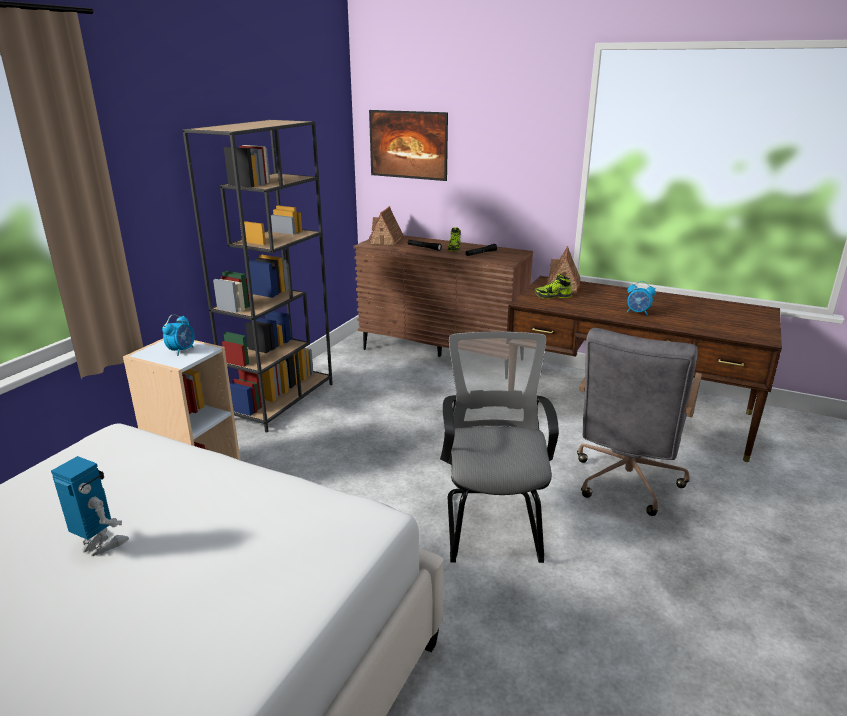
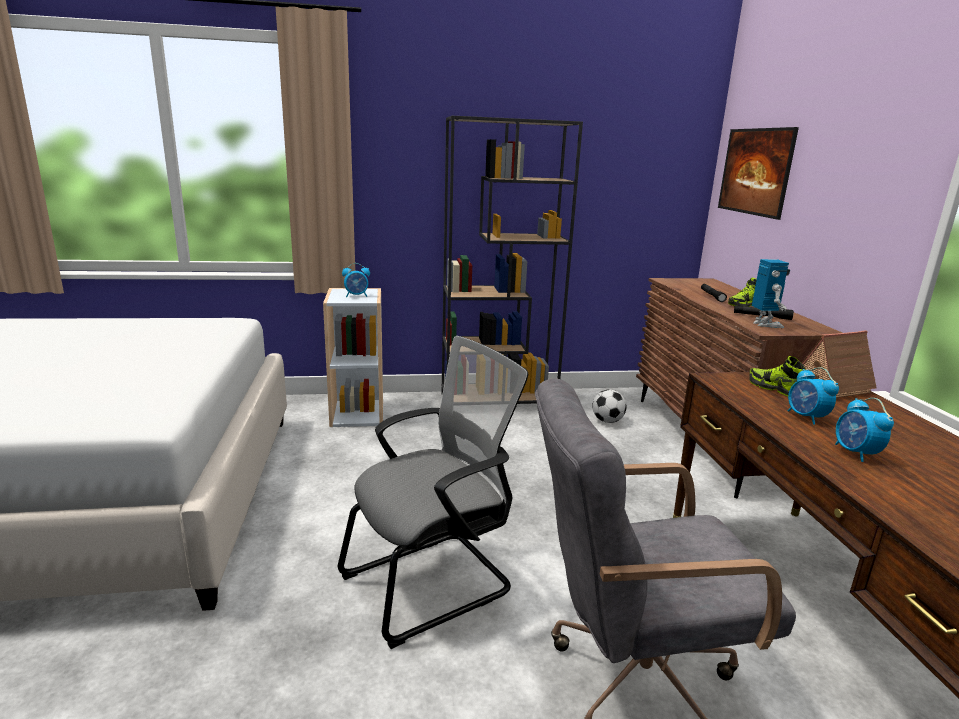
camera: 55 degrees right, 5 degrees down
(100, 545) = (89, 353): toy robot -> toy robot (764, 324)
(373, 373) = (607, 421): none -> football
(385, 241) = (689, 283): toy house -> none
(593, 305) = (806, 417): none -> alarm clock

